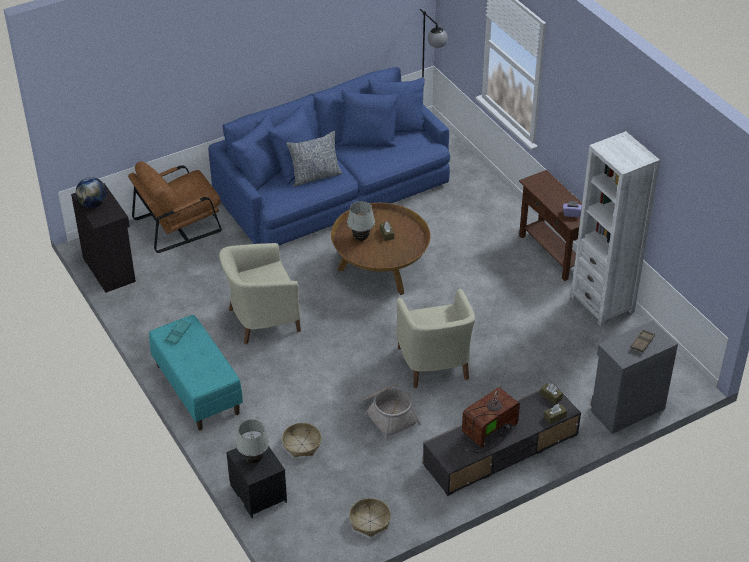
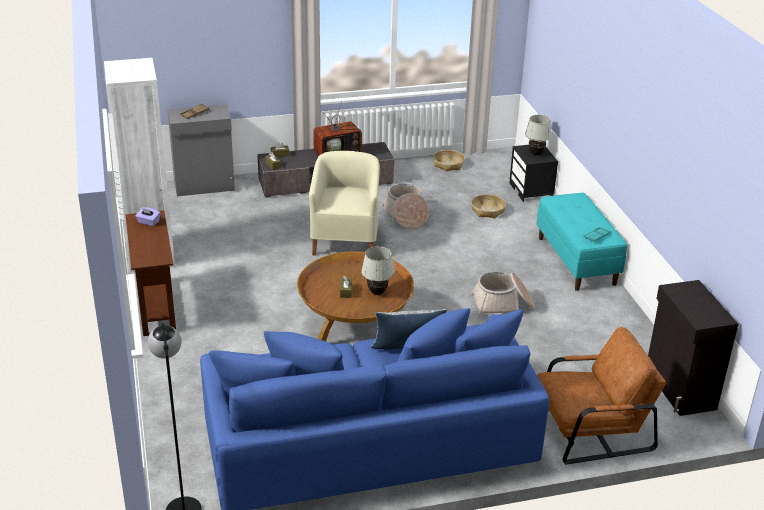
camera: 165 degrees left, 10 degrees down
(93, 204) = (705, 306): globe -> none
(261, 319) = (503, 304): beige armchair -> basket

